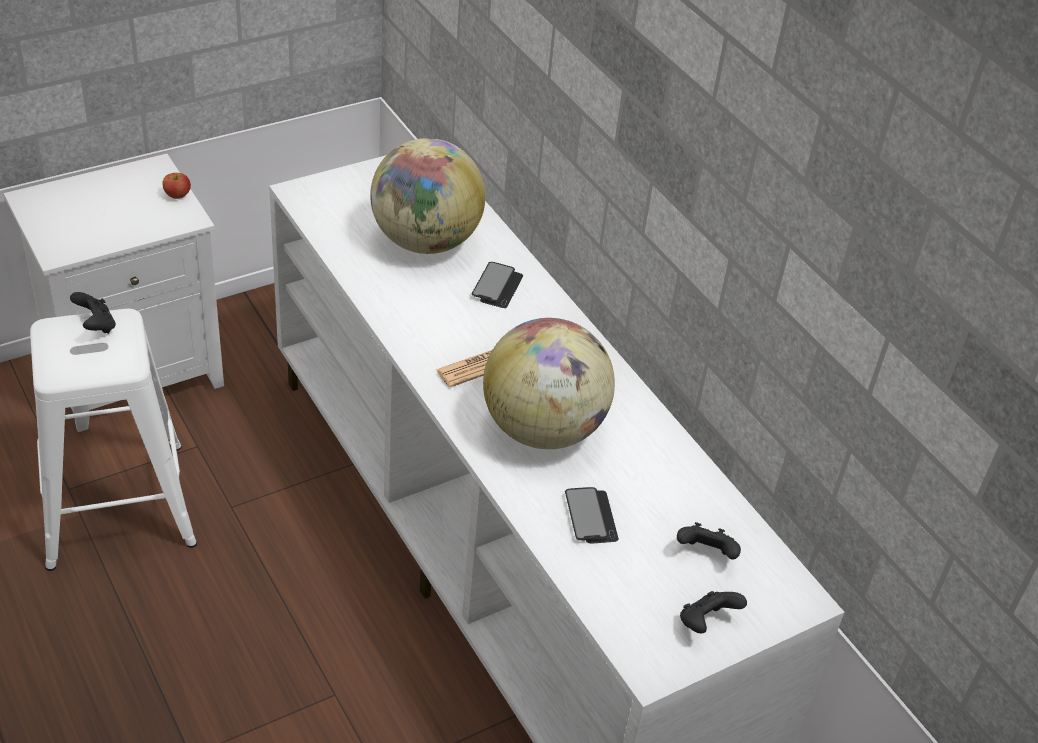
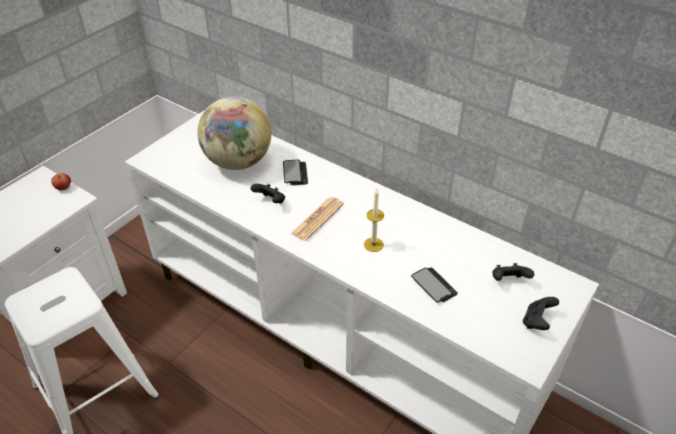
camera: 20 degrees left, 0 degrees up
(96, 326) = (50, 287): black game controller -> black game controller (270, 201)
(543, 429) = (373, 244): globe -> candle

